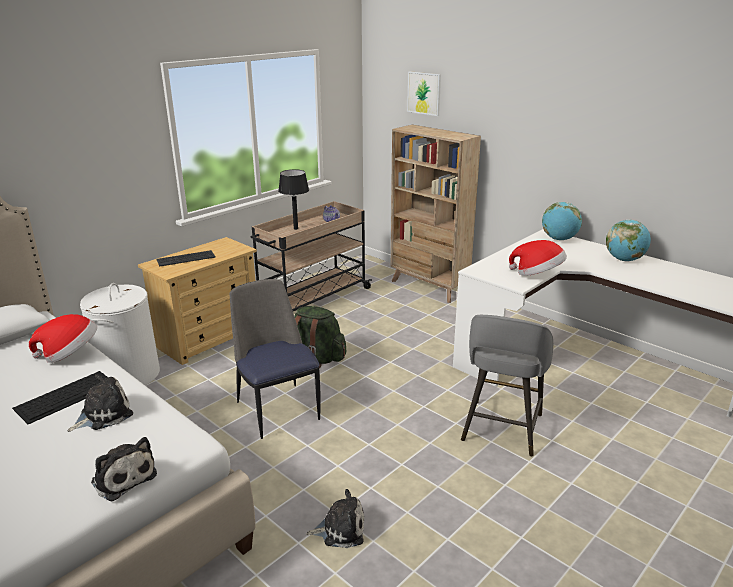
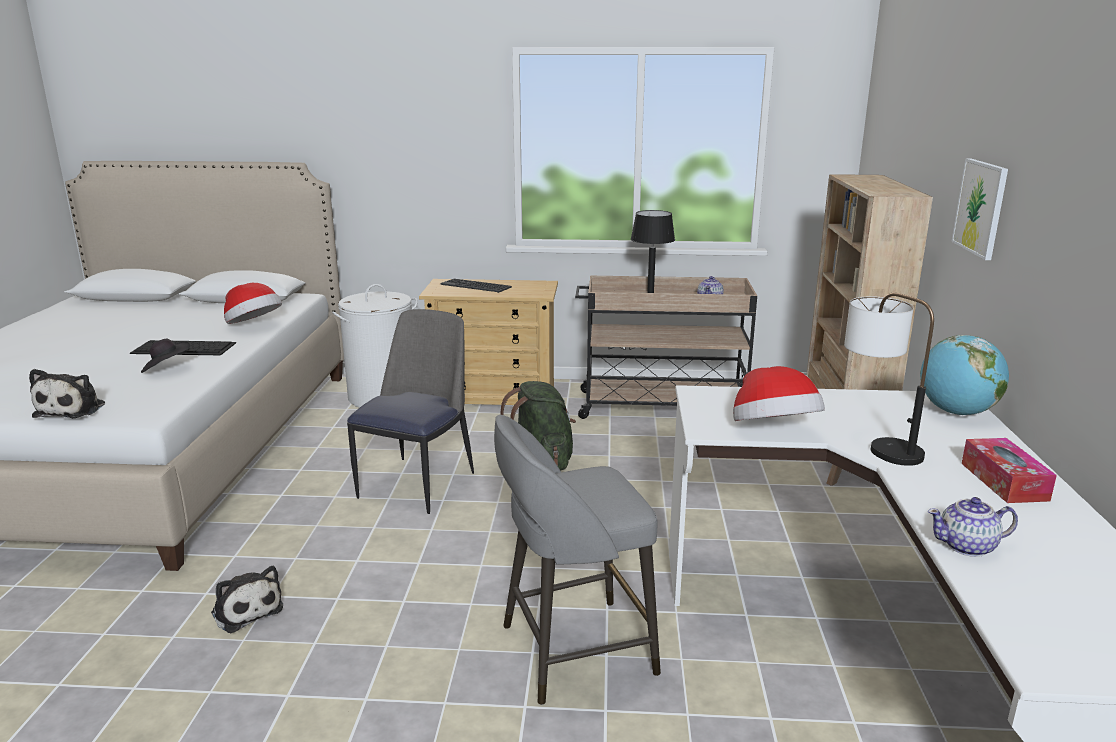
camera: 50 degrees right, 5 degrees down
(103, 414) = (166, 369): plush toy -> black hat
(424, 93) = (906, 122): picture -> picture (980, 207)
(571, 263) = (876, 444): none -> table lamp
(624, 260) = (1004, 481): globe -> tissue box
(665, 286) = (967, 546): none -> teapot

